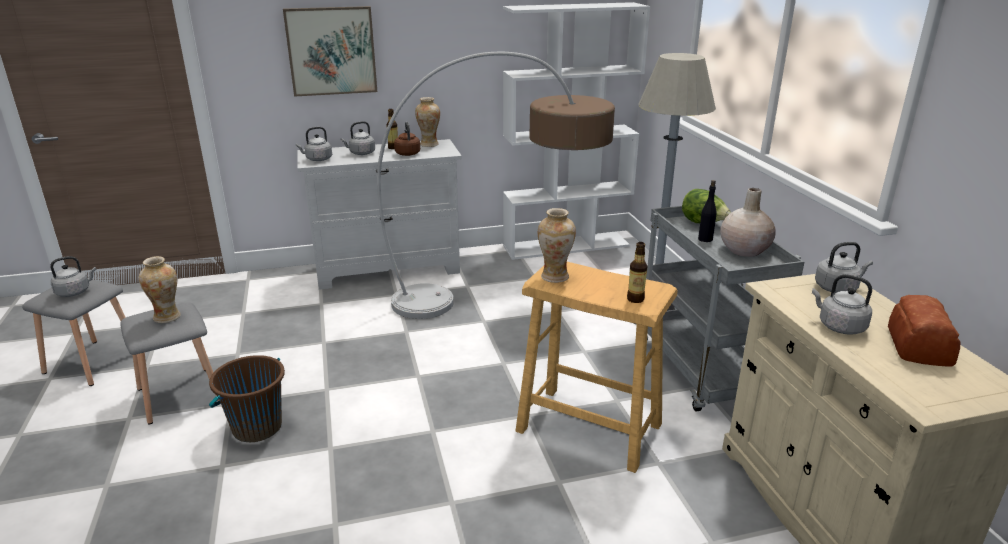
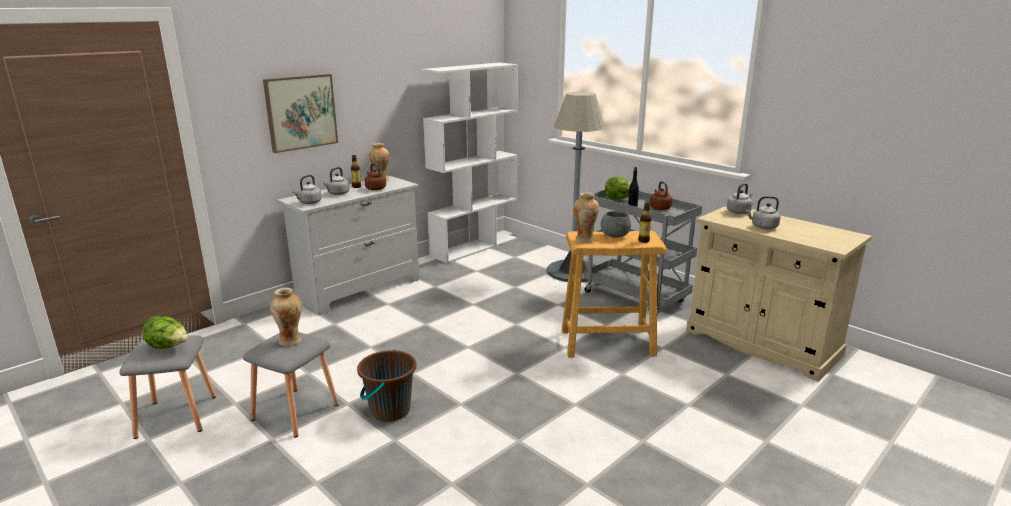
camera: 30 degrees left, 5 degrees down
(75, 292) = (169, 347): grey kettle -> lettuce
(506, 296) = (471, 286): floor lamp -> none
(607, 281) = (615, 236): none -> grey bowl
(744, 250) = (659, 208): beige vase -> brown kettle
(918, 346) = (803, 227): bread -> none

